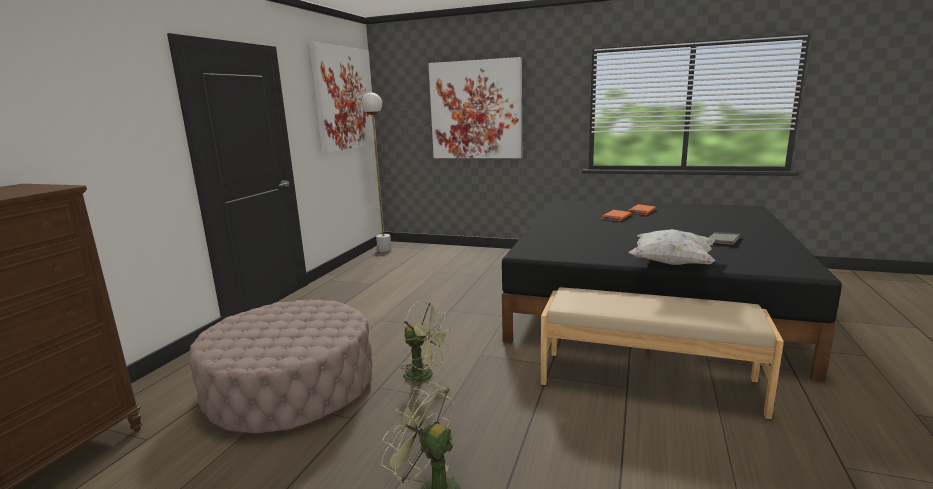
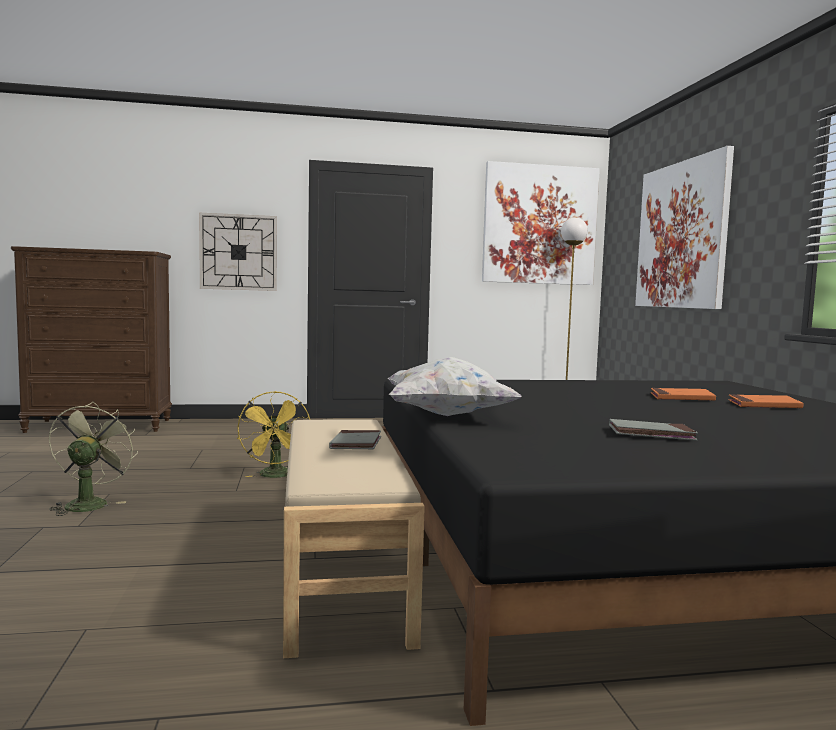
camera: 60 degrees right, 10 degrees down
(114, 161) = (238, 252): none -> wall clock
(291, 387) = (229, 447): beige ottoman -> none
(425, 375) = (276, 476): green fan -> yellow fan
(647, 302) = (356, 444): none -> grey book

